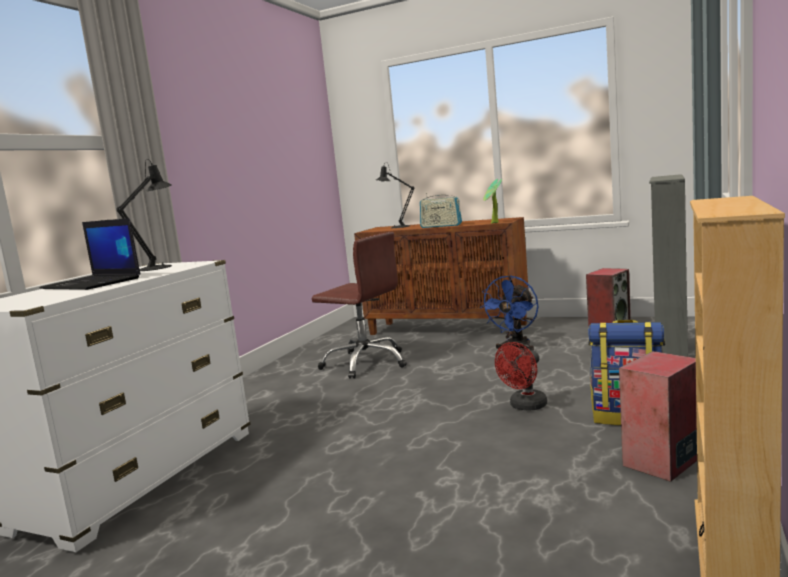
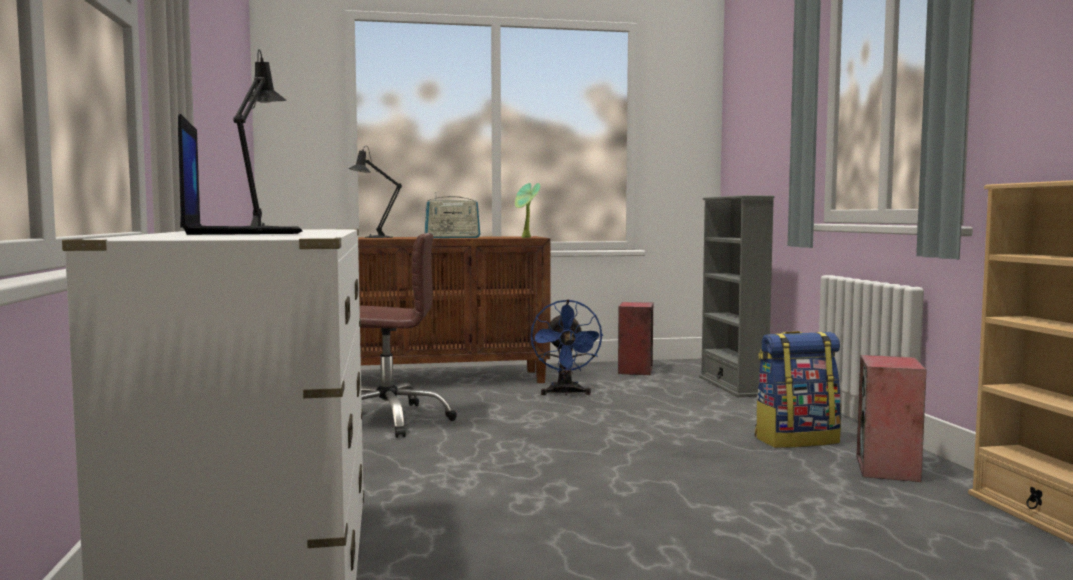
camera: 35 degrees left, 5 degrees down
(93, 283) = (243, 232): laptop -> laptop turned 105 degrees counterclockwise
(525, 406) = (679, 442): red fan -> none

